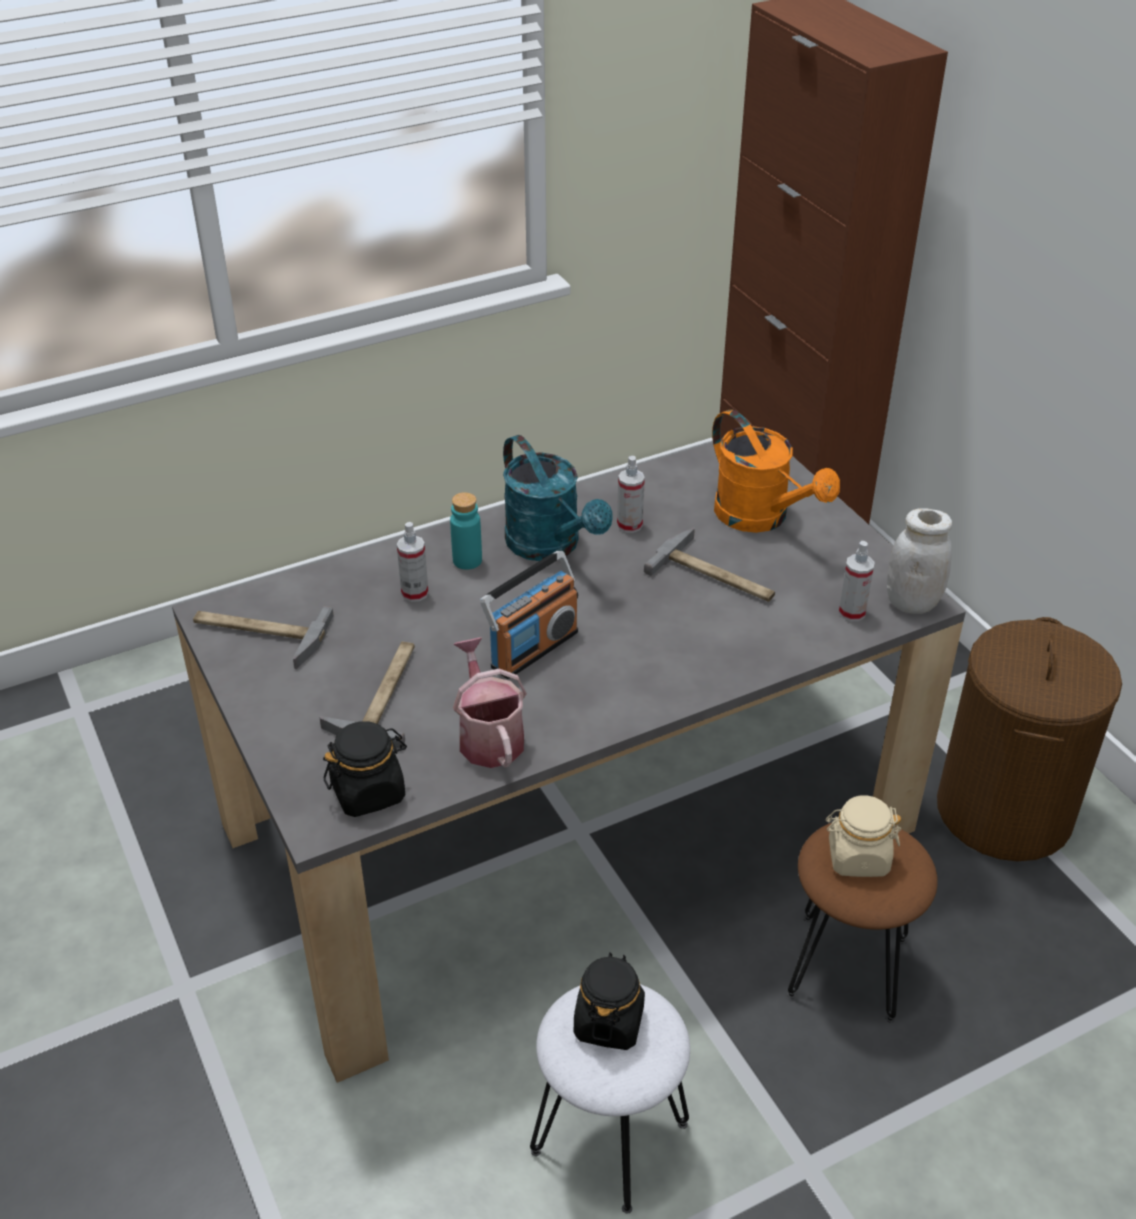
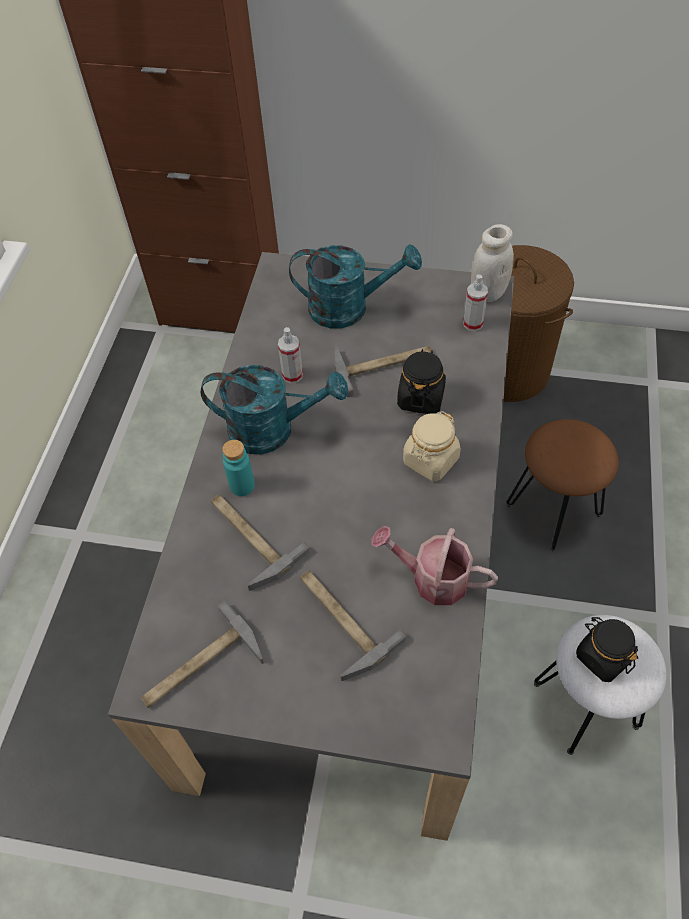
camera: 50 degrees left, 15 degrees up
(369, 792) = (432, 686): black jar -> black jar (421, 397)
(414, 593) = (248, 537): spray bottle -> hammer
(533, 648) = (368, 502): radio -> none
(761, 518) = (349, 308): orange watering can -> turquoise watering can
(857, 857) = (567, 453): beige jar -> beige jar (430, 460)

